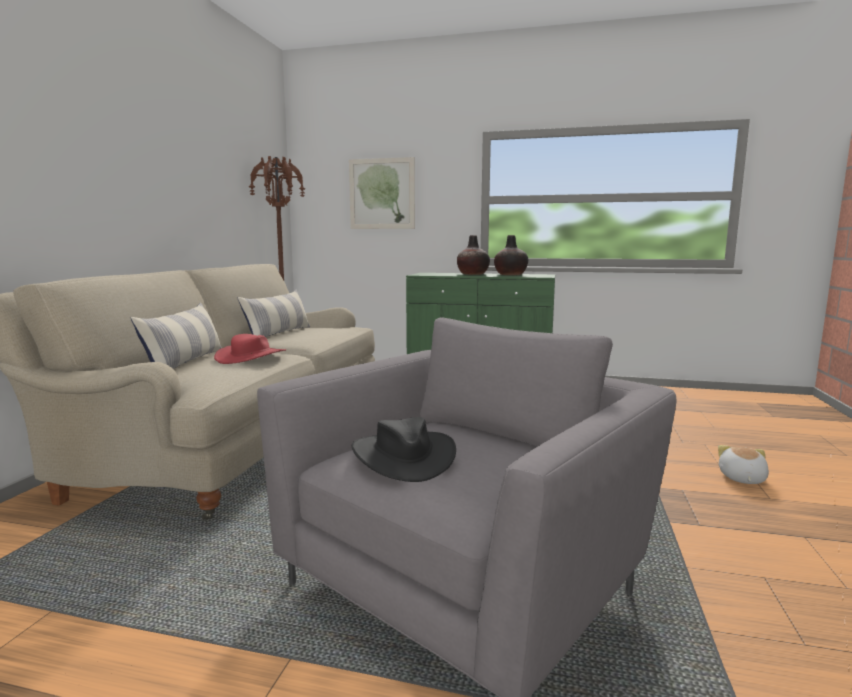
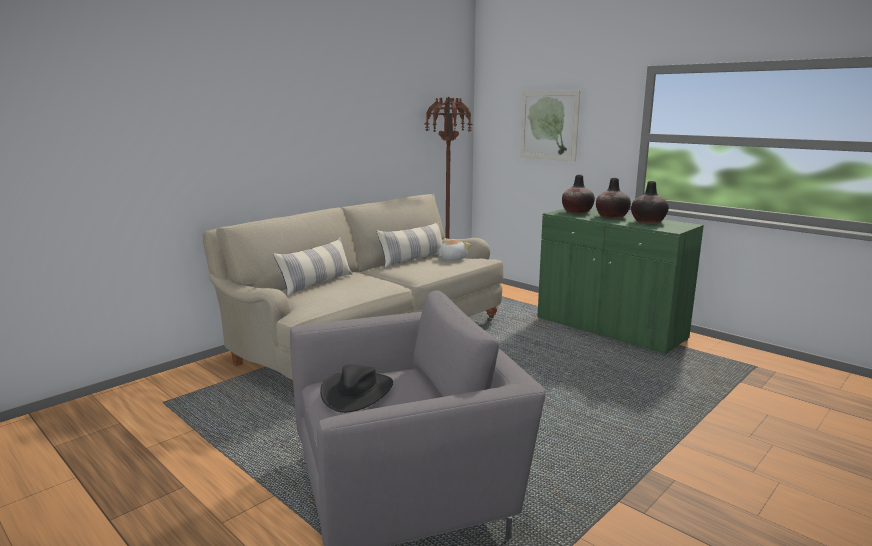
camera: 30 degrees right, 5 degrees up
(251, 356) = (360, 285): red hat -> none
(435, 274) = (577, 212): none -> vase
(741, 478) = (757, 489): plush toy -> plush toy (451, 259)

